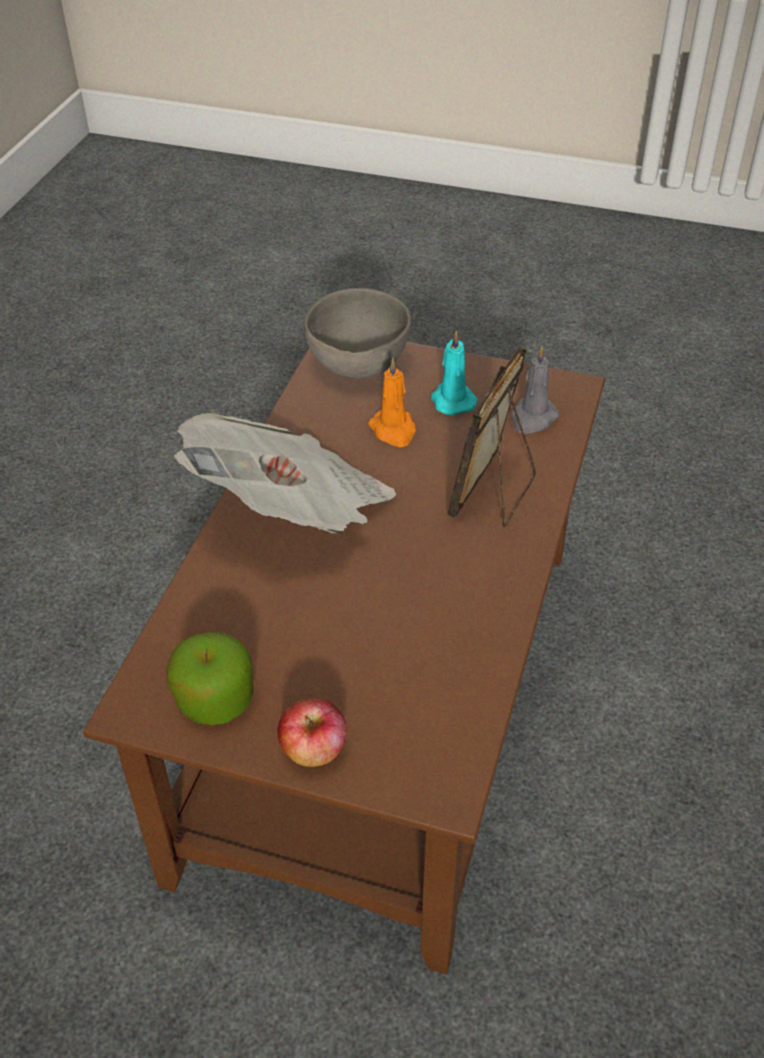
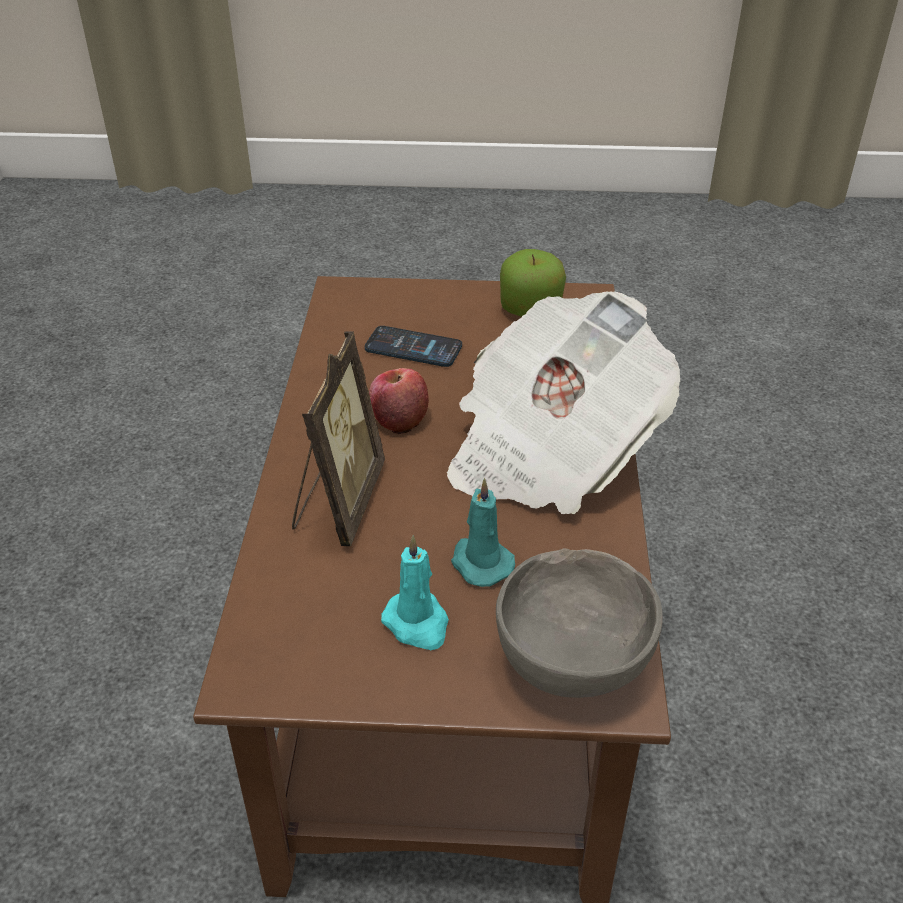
camera: 165 degrees right, 5 degrees down
(314, 750) = (442, 296): apple -> apple (399, 419)
(379, 662) = (413, 348): none -> phone
(394, 430) = (480, 562): orange candle -> turquoise candle
(532, 418) = (301, 614): grey candle -> none

